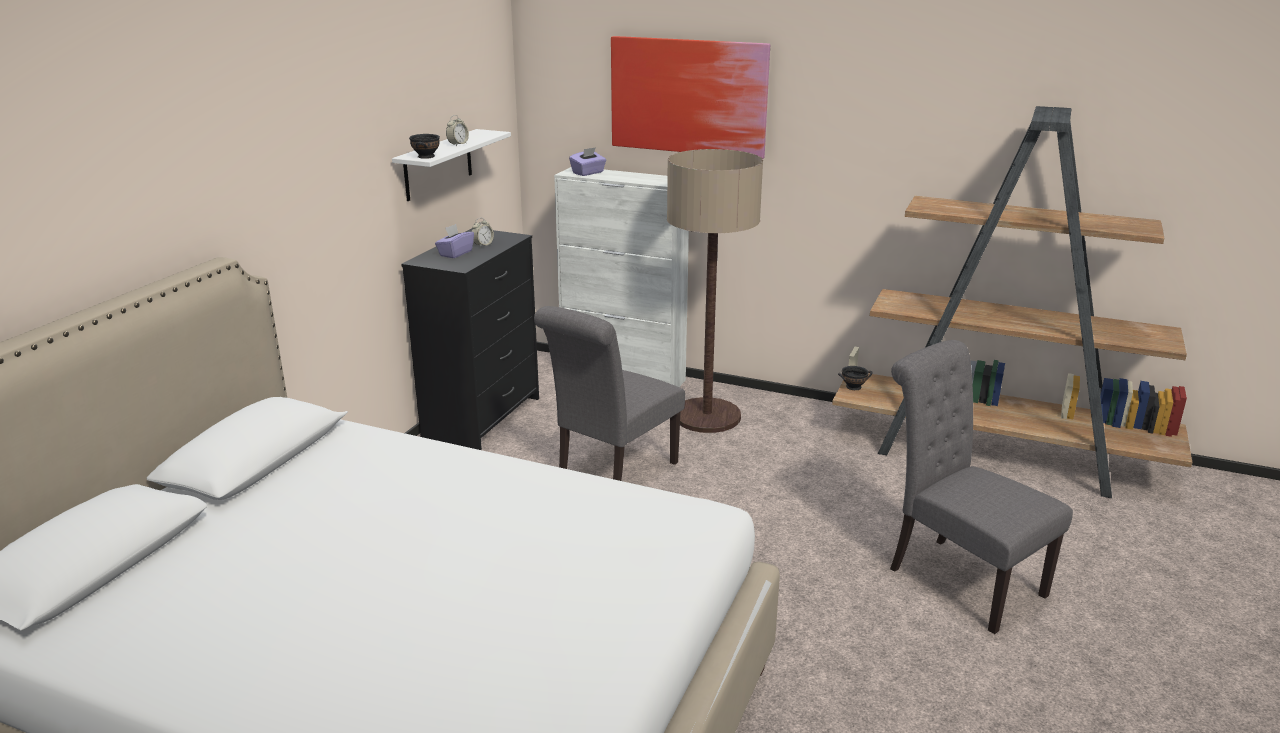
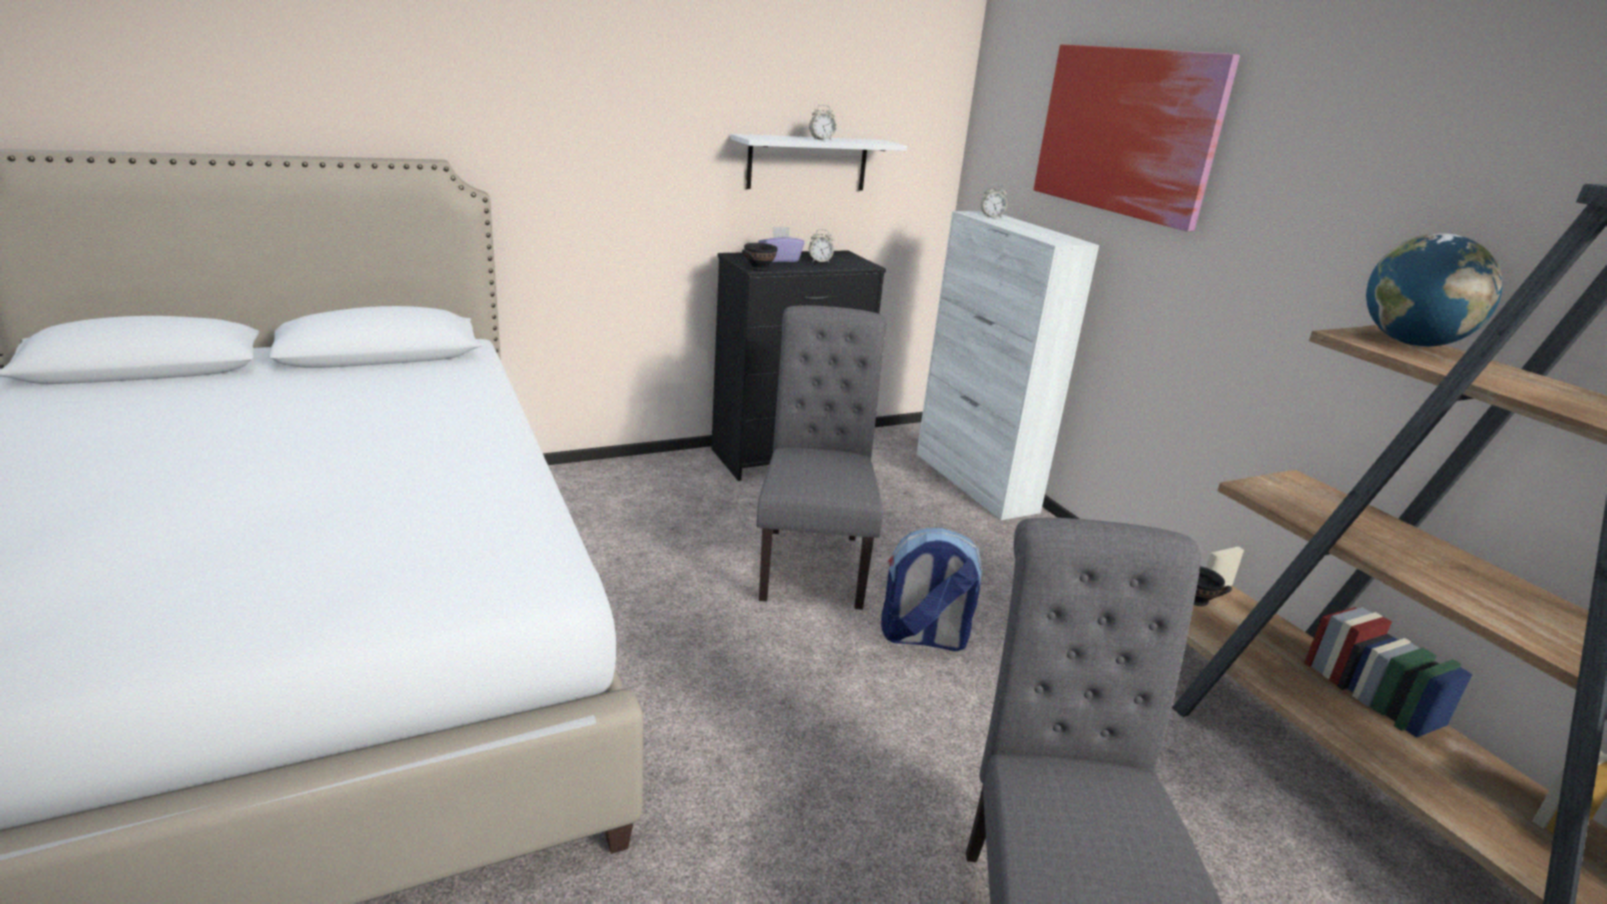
camera: 40 degrees right, 0 degrees up
(425, 157) = (759, 137): black bowl -> black bowl (758, 268)
(588, 173) = (991, 217): purple tissue box -> alarm clock
(612, 476) = (812, 561): grey chair -> grey chair turned 105 degrees clockwise
(707, 416) = (1006, 557): floor lamp -> none
(733, 485) = (923, 638): none -> backpack
(945, 204) = (1411, 343): none -> globe

